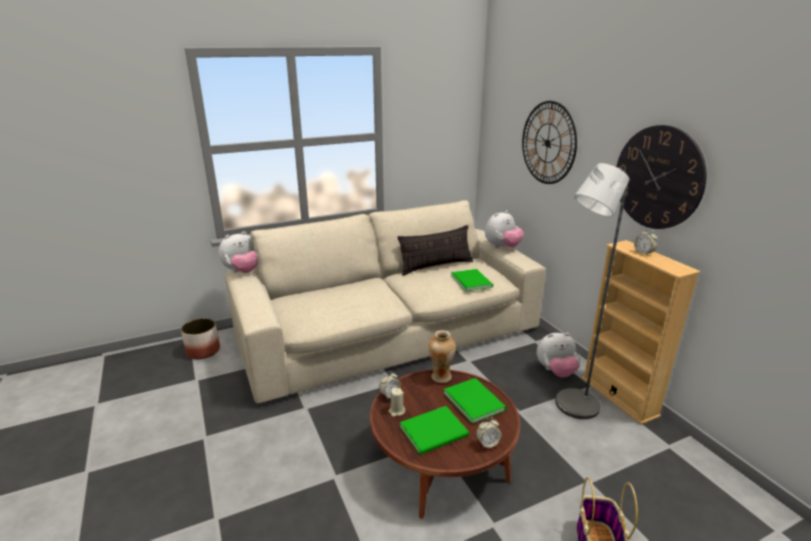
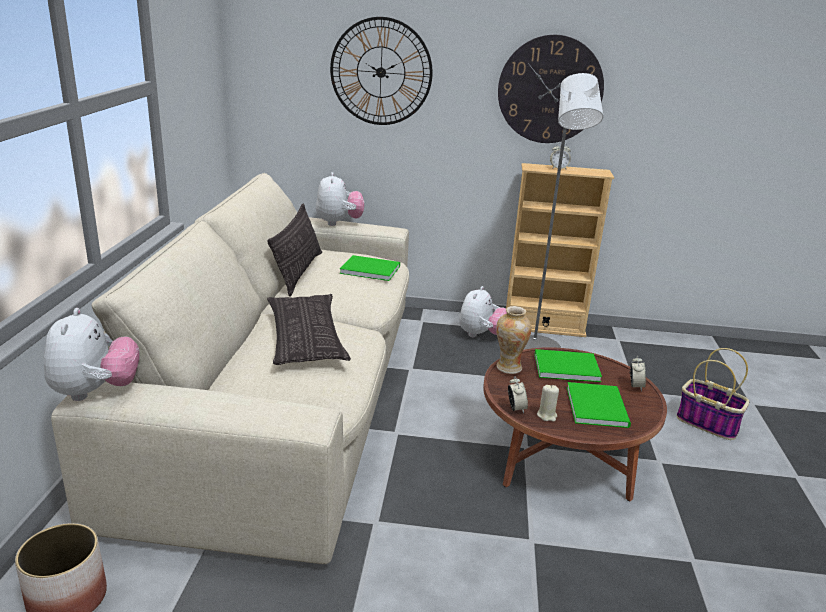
camera: 60 degrees left, 0 degrees up
(359, 295) = (305, 337): none -> pillow

